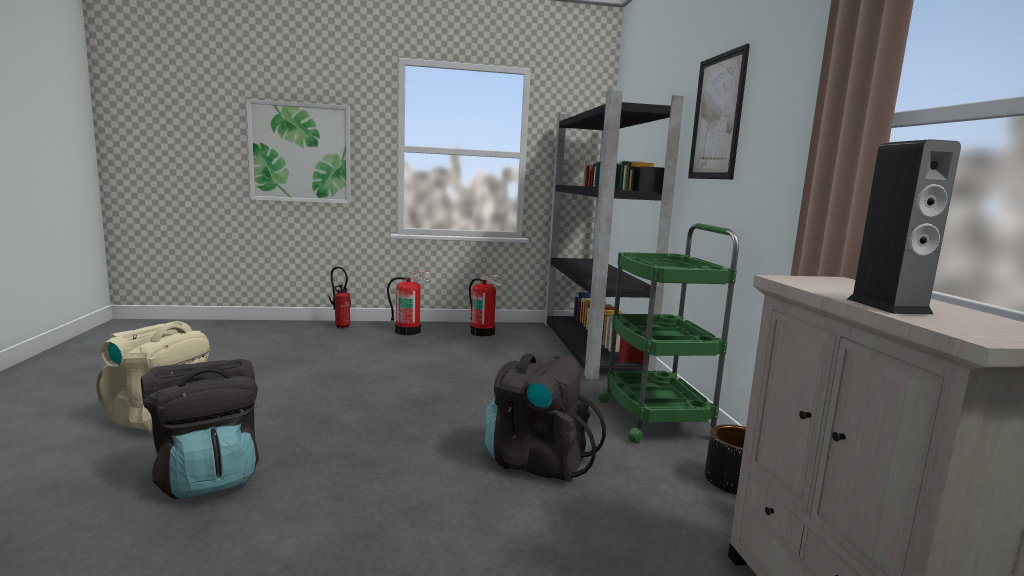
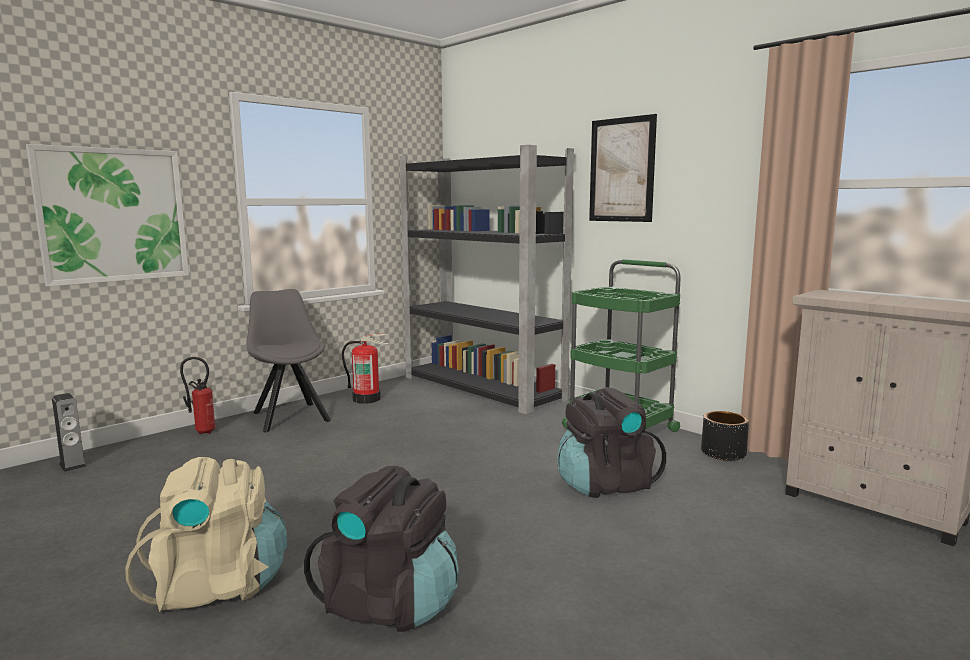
camera: 35 degrees left, 0 degrees up
(408, 331) = (290, 417): fire extinguisher -> grey chair
(888, 306) = (907, 303): speaker -> speaker (72, 465)

